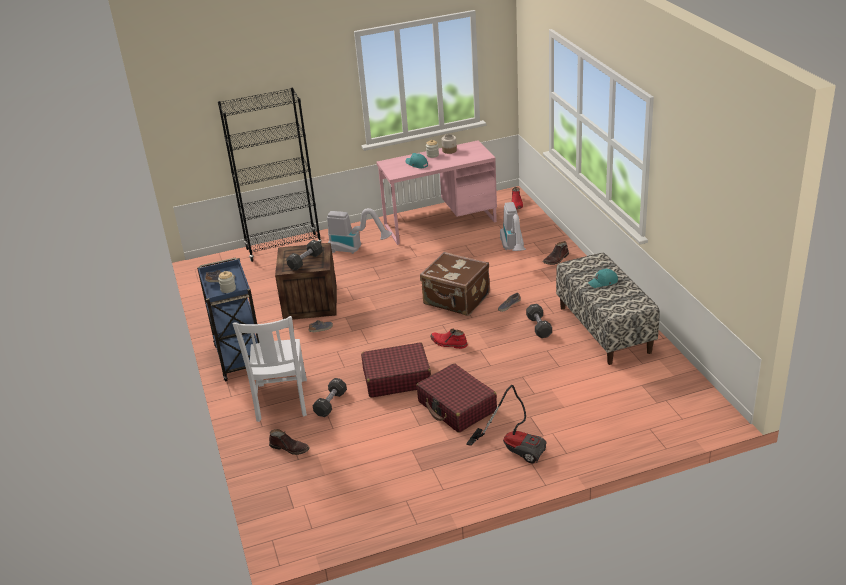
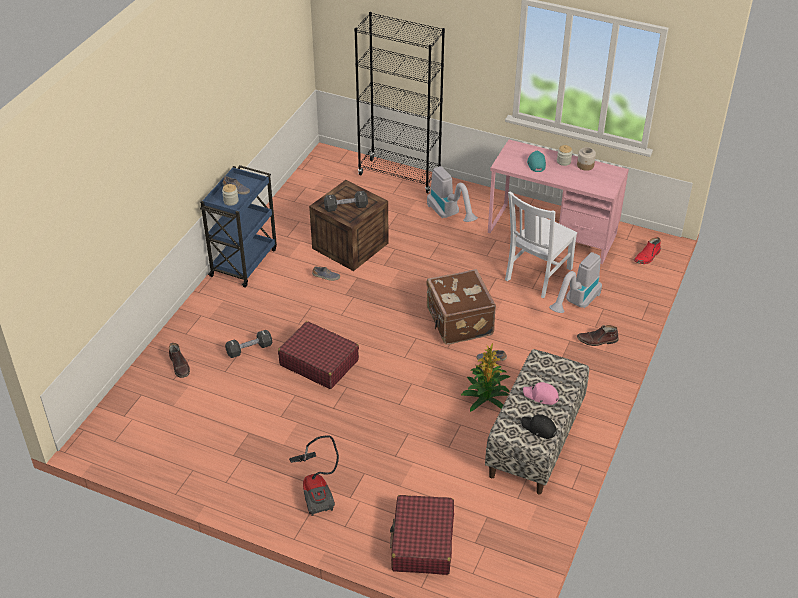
camera: 40 degrees right, 10 degrees up
(281, 401) = (222, 322): white chair -> white chair (537, 275)
(448, 343) = (397, 359): red boot -> none
(457, 407) = (326, 421): red suitcase -> red suitcase (422, 542)
(539, 327) = (486, 397): black dumbbell -> potted plant
(603, 282) = (541, 396): turquoise cap -> pink cap
(630, 298) = (539, 428): none -> black cap

